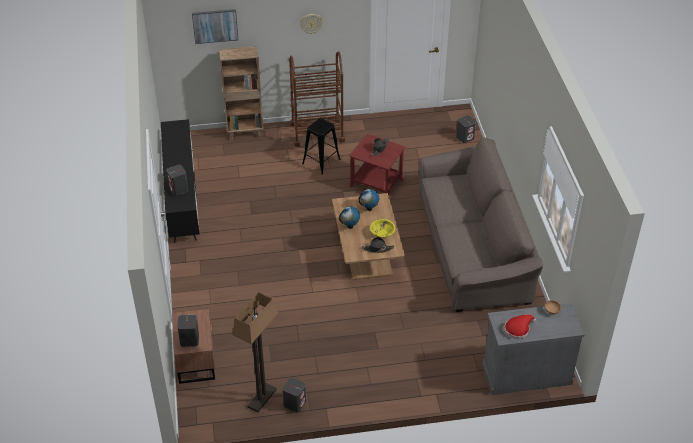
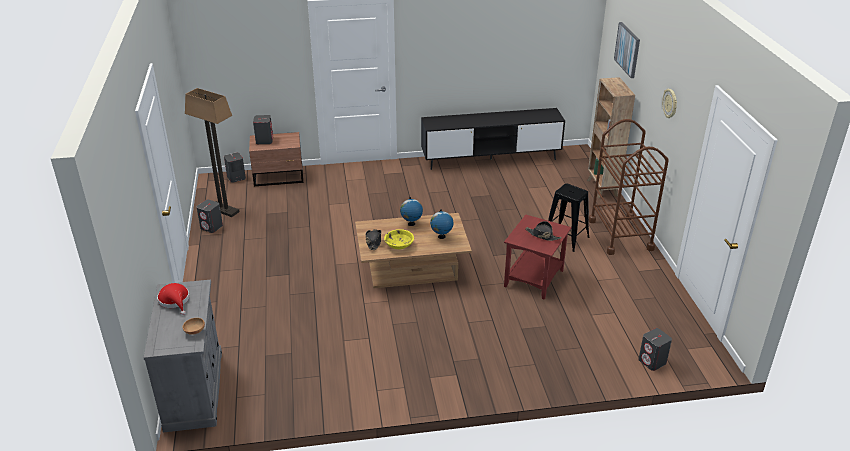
camera: 90 degrees right, 10 degrees down
(179, 189) = (454, 121): grey speaker -> grey speaker (236, 178)
(472, 248) = (418, 355): brown sofa -> none

